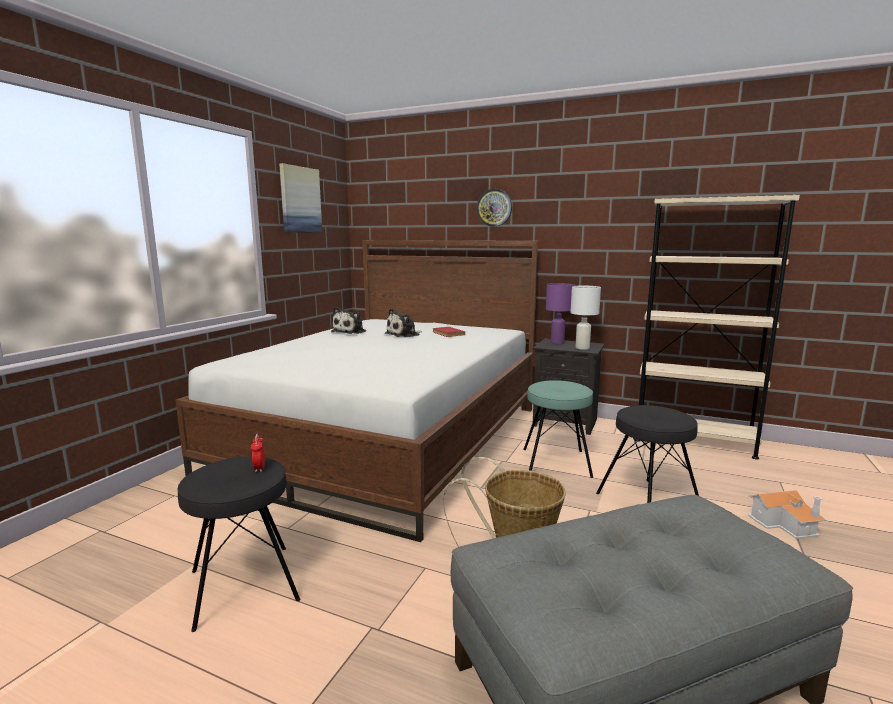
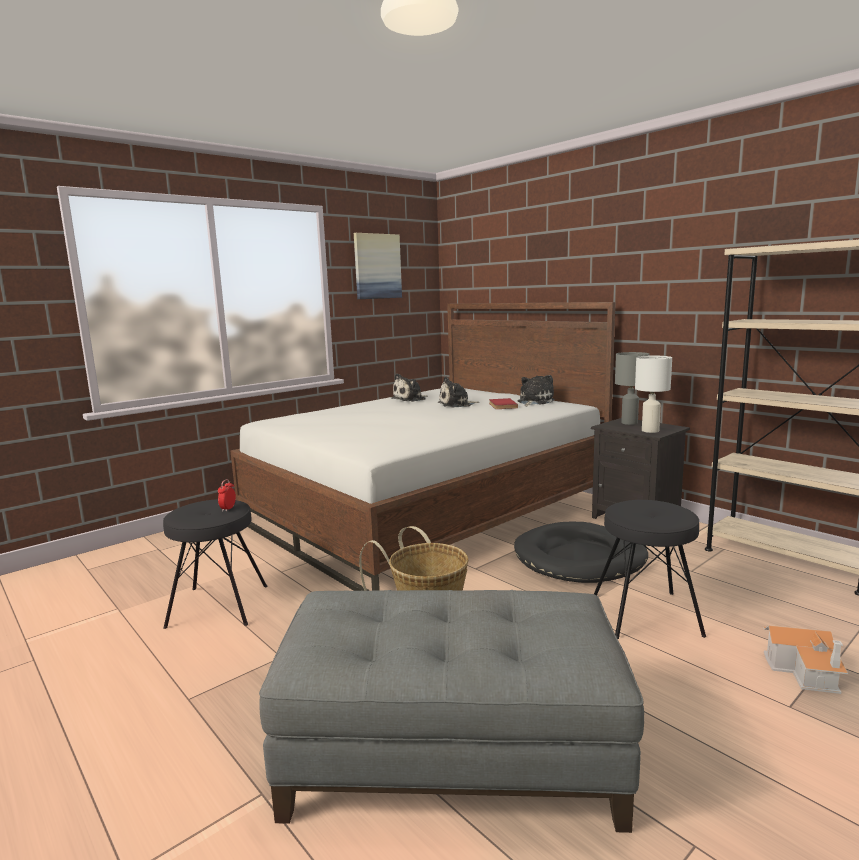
camera: 25 degrees right, 0 degrees up
(469, 329) = (534, 402): none -> plush toy
(494, 208) = (573, 264): wall clock -> none
(556, 462) = (580, 558): turquoise stool -> black dog bed
(557, 342) = (629, 423): purple table lamp -> grey table lamp

